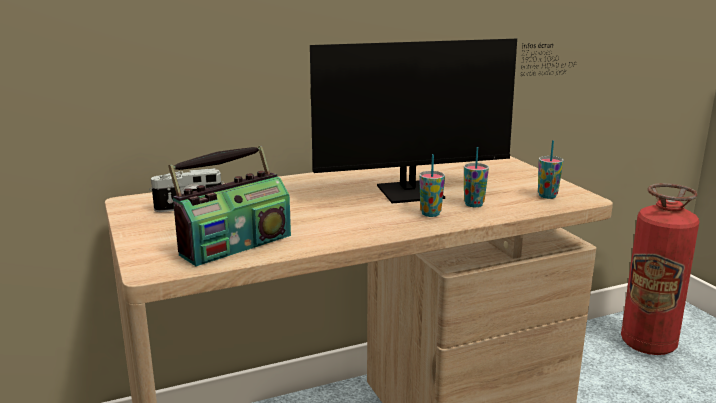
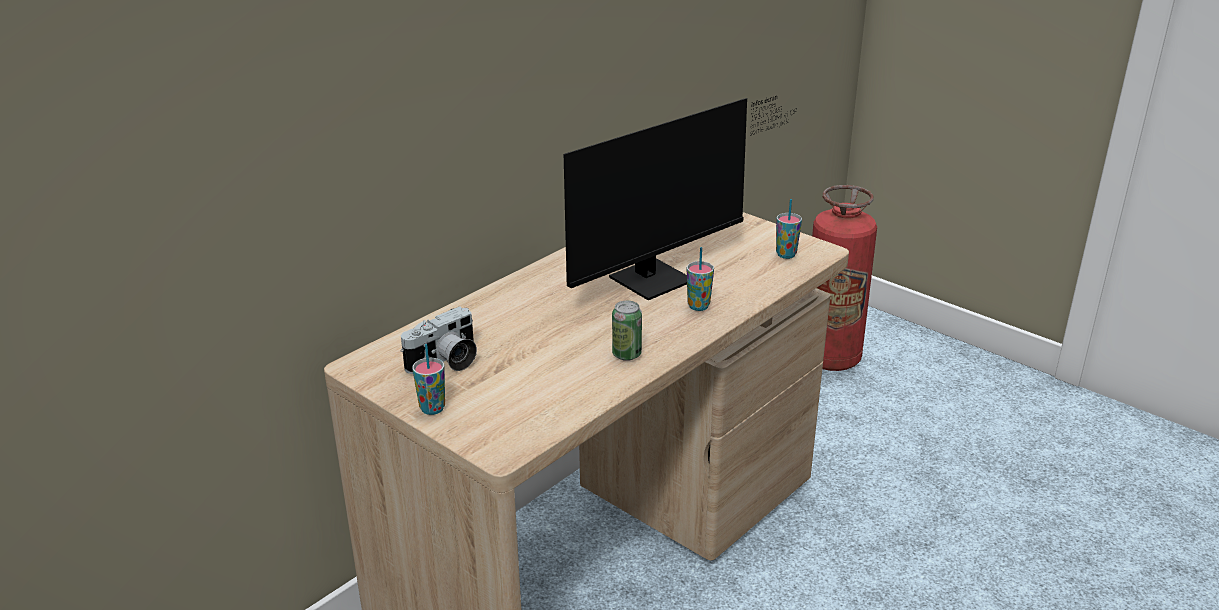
camera: 25 degrees left, 10 degrees up
(234, 244) = (547, 396): radio -> none
(332, 231) = (626, 354): none -> can
(473, 204) = (728, 283): cup -> cup (432, 408)

